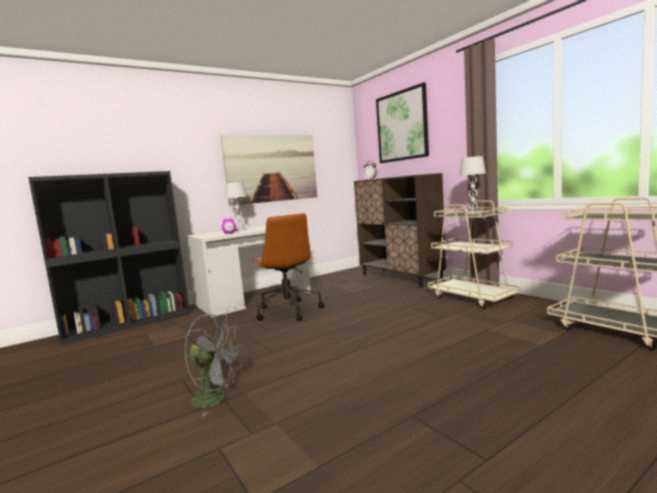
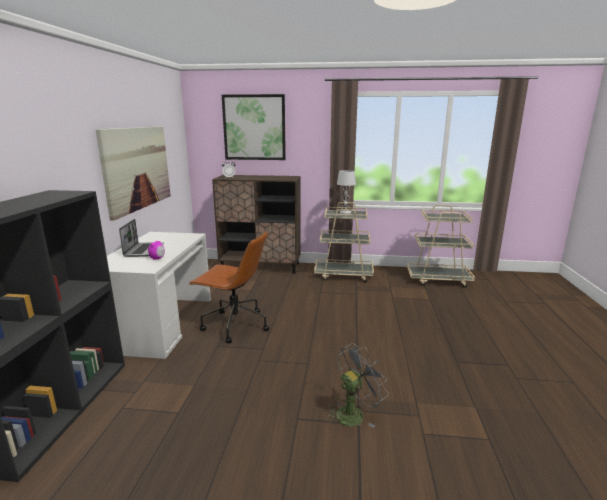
camera: 50 degrees left, 10 degrees up
(240, 230) = (144, 250): white table lamp -> laptop

